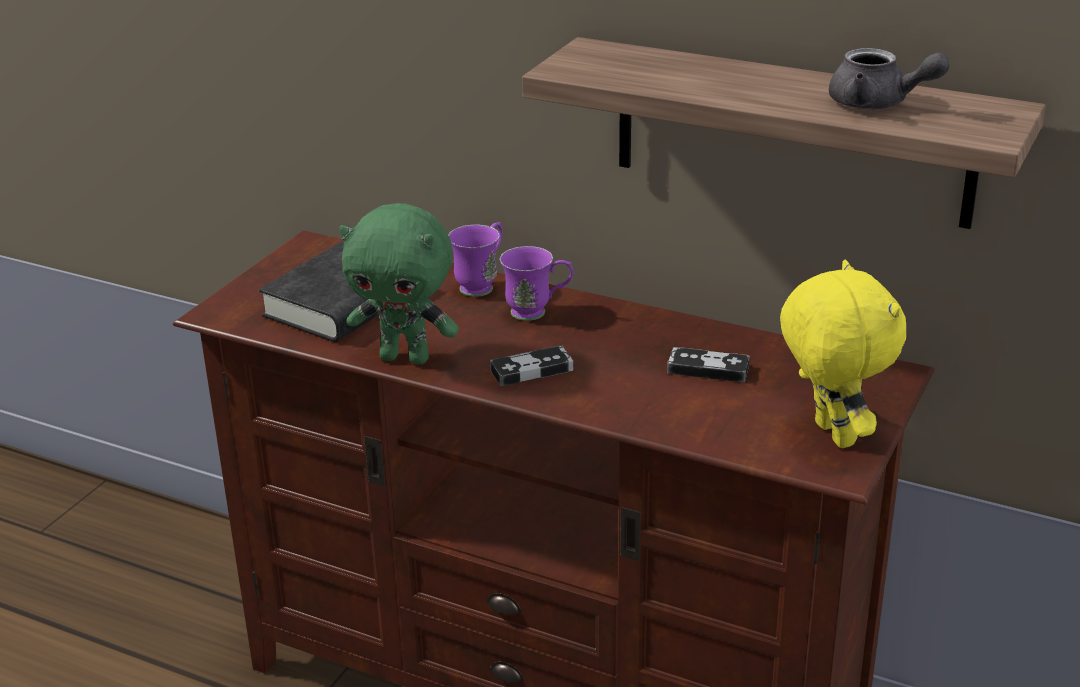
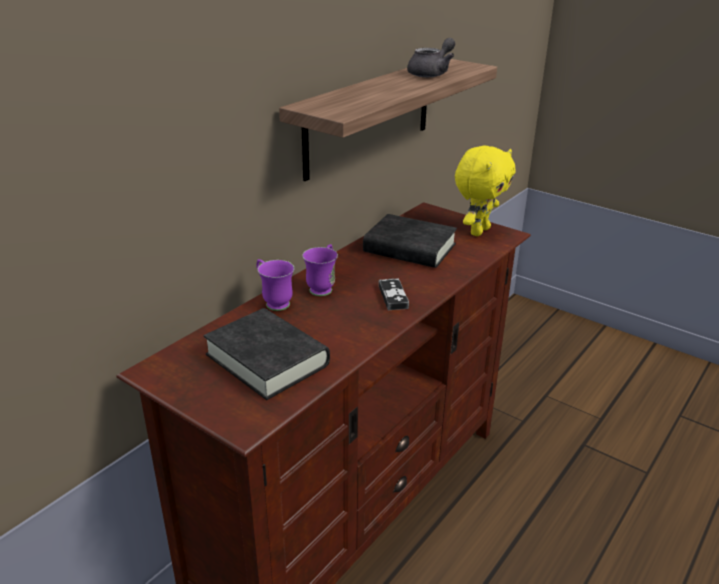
camera: 80 degrees left, 0 degrees up
(406, 357) = (360, 339): green plush toy -> none
(708, 369) = (409, 248): game controller -> black book
(830, 435) = (478, 231): yellow plush toy -> yellow plush toy turned 135 degrees clockwise

